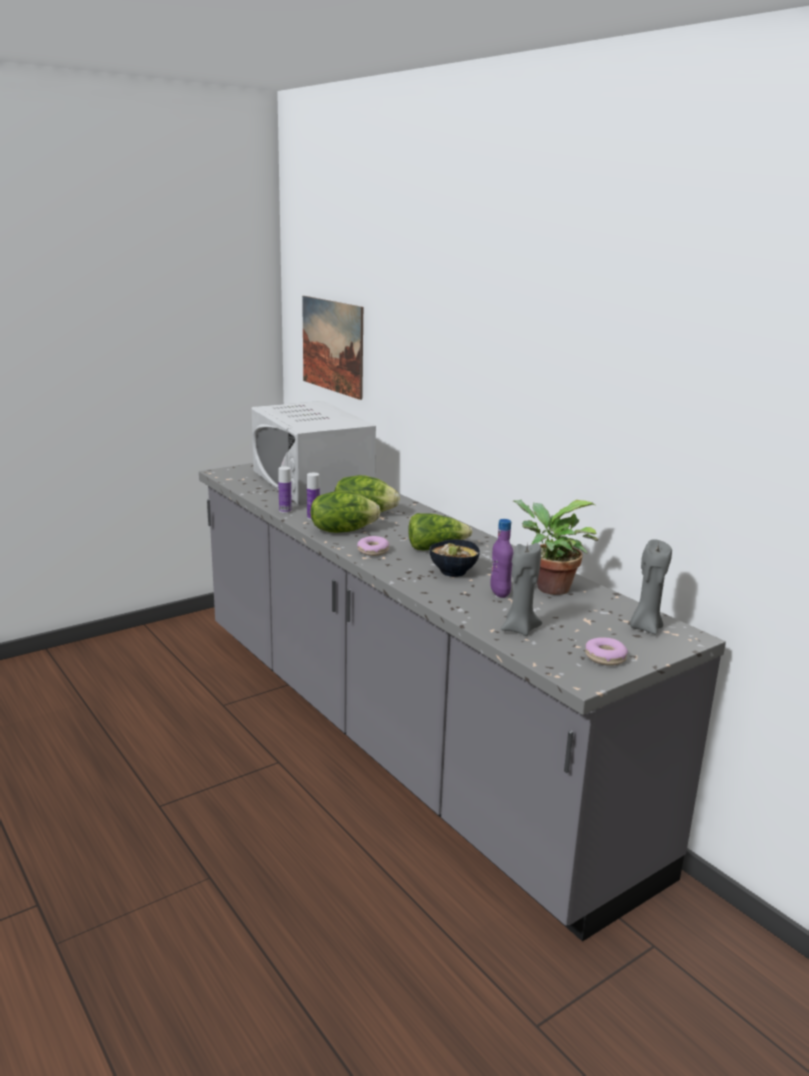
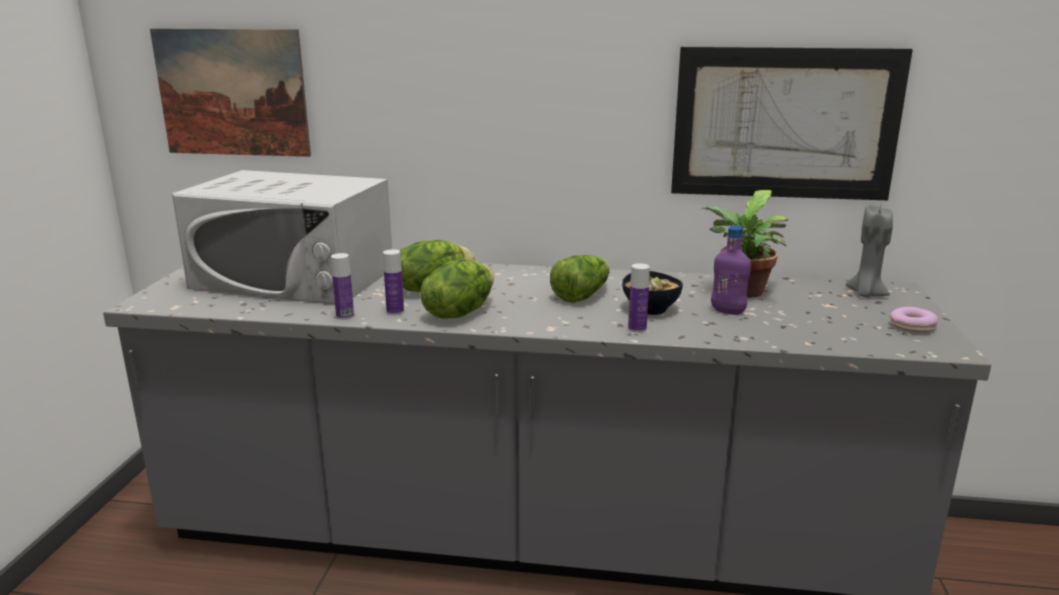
camera: 45 degrees left, 0 degrees up
(373, 551) = (541, 320): donut -> none
(411, 577) = (637, 329): none -> bottle
(519, 629) = (818, 333): grey candle -> none
(632, 446) = (785, 124): none -> picture

